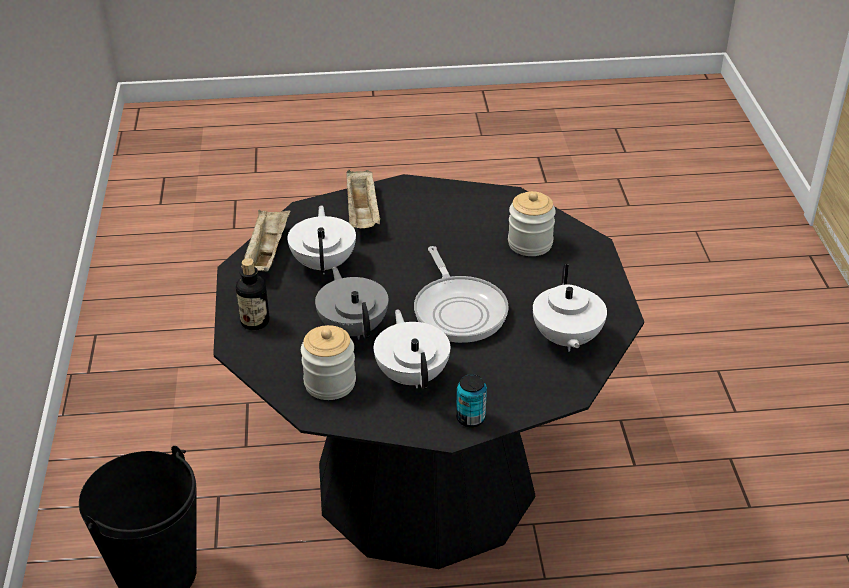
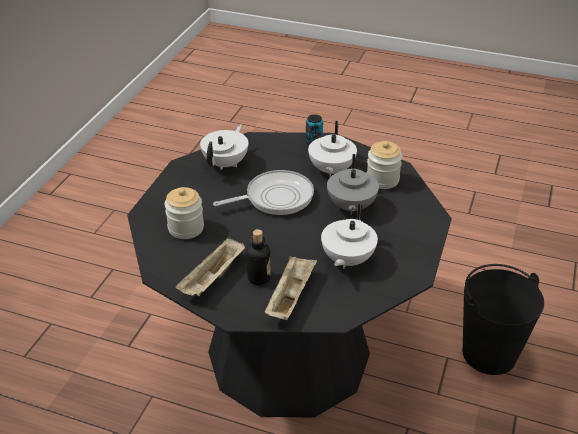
camera: 155 degrees left, 0 degrees up
(255, 322) = (416, 230): bottle -> bottle (259, 278)
(267, 253) = (388, 283): beige tray -> beige tray (213, 279)
(459, 310) = (275, 197): frying pan -> frying pan turned 60 degrees clockwise

